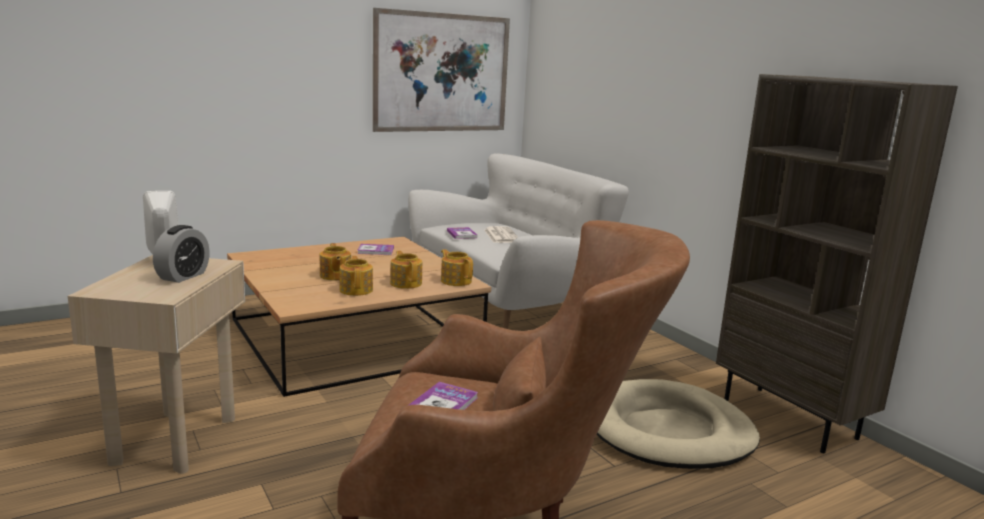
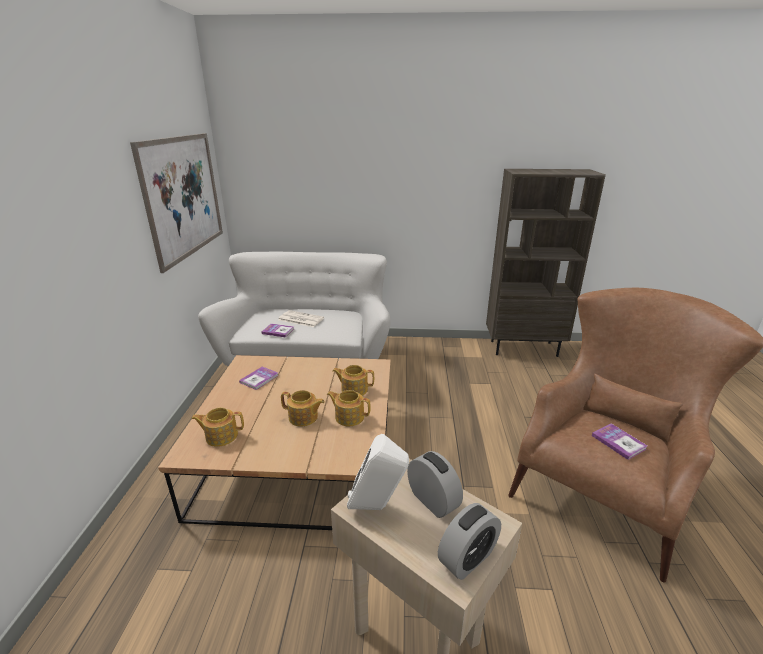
camera: 55 degrees left, 10 degrees up
(120, 291) = (467, 558): none -> alarm clock
(456, 281) = (367, 368): teapot -> teapot (221, 436)
(668, 431) = (520, 385): beige dog bed -> none

